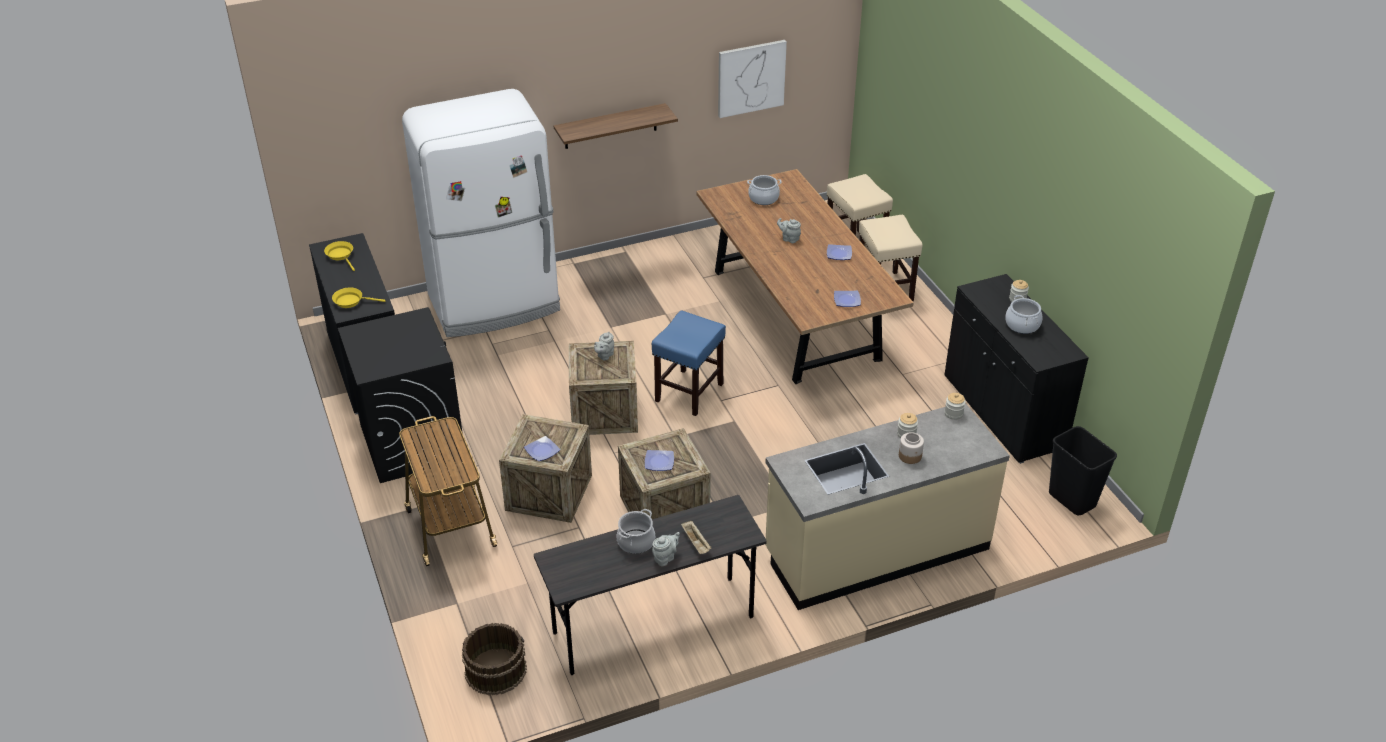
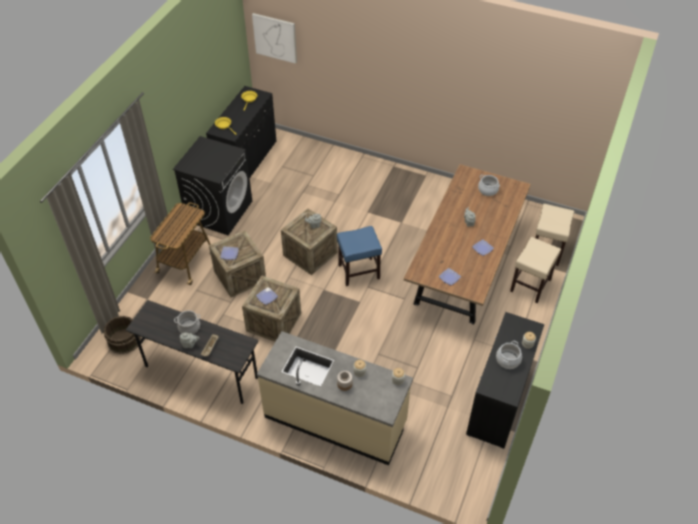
camera: 45 degrees right, 10 degrees up
(495, 304) = (333, 165): white fridge -> none
(610, 126) = (430, 101): shelf -> none
(751, 78) = (528, 114): picture -> picture (275, 37)
(1073, 500) = (467, 478): black trash can -> none

